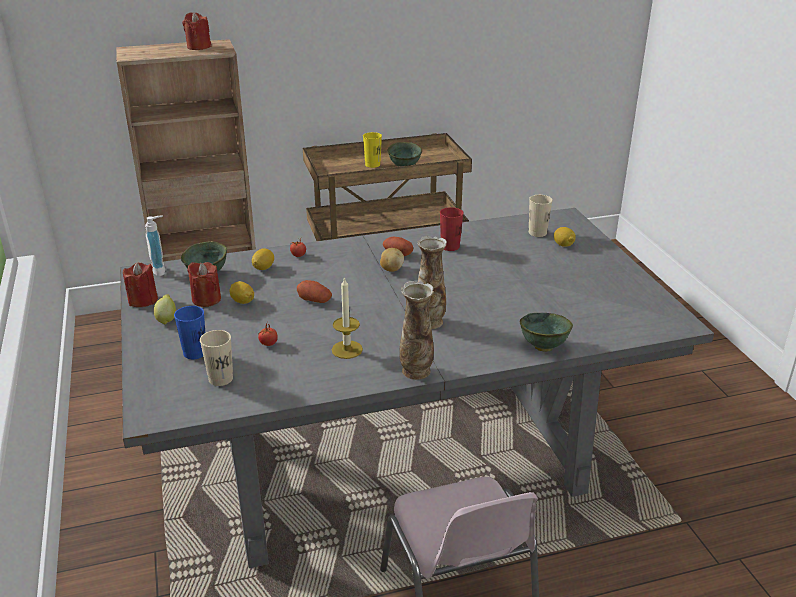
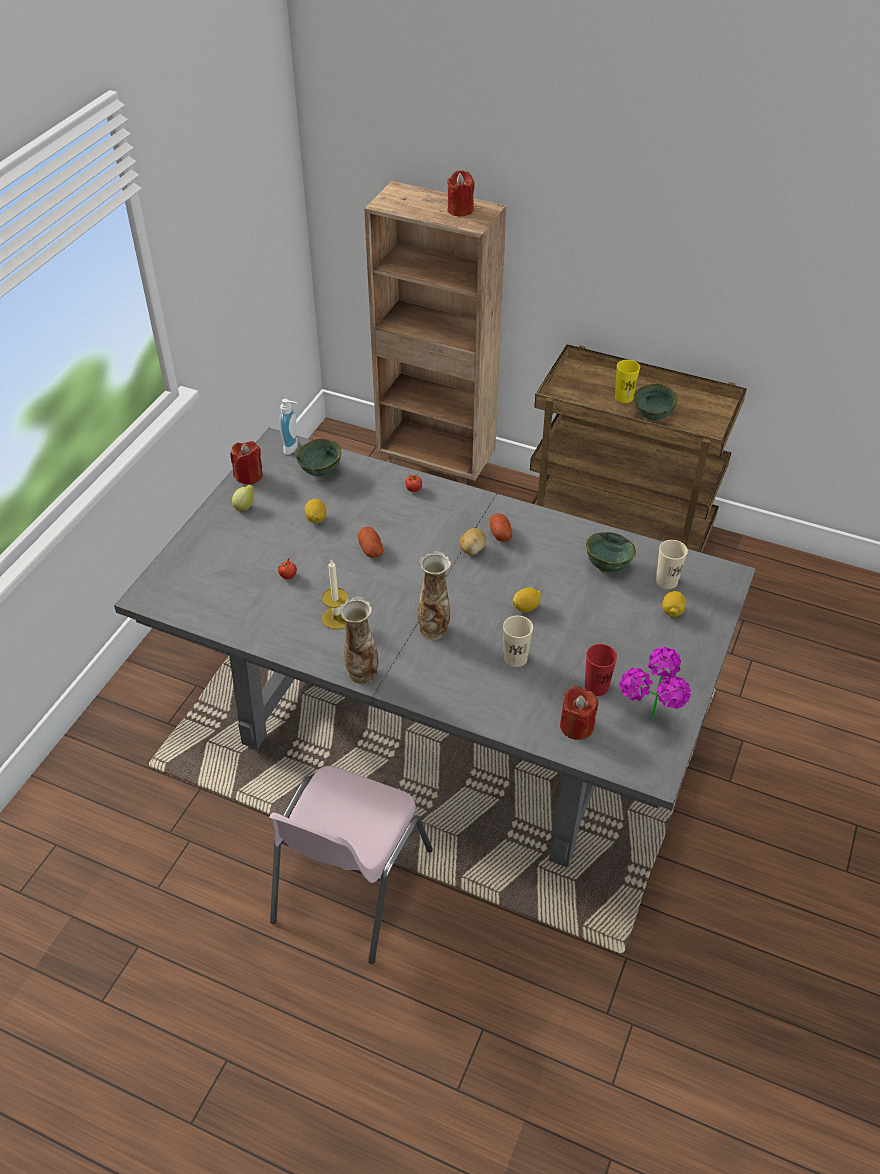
camera: 40 degrees right, 15 degrees up
(195, 353) = (230, 553): blue cup -> none
(206, 299) = (293, 500): red candle -> red candle (576, 726)
(220, 379) = (222, 590): beige cup -> beige cup (515, 658)
(263, 268) = (371, 488): lemon -> lemon (526, 607)
(450, 246) = (558, 552): red cup -> red cup (596, 687)
(542, 347) = (492, 715): green bowl -> green bowl (606, 566)
(641, 304) = (648, 727): none -> potted plant

